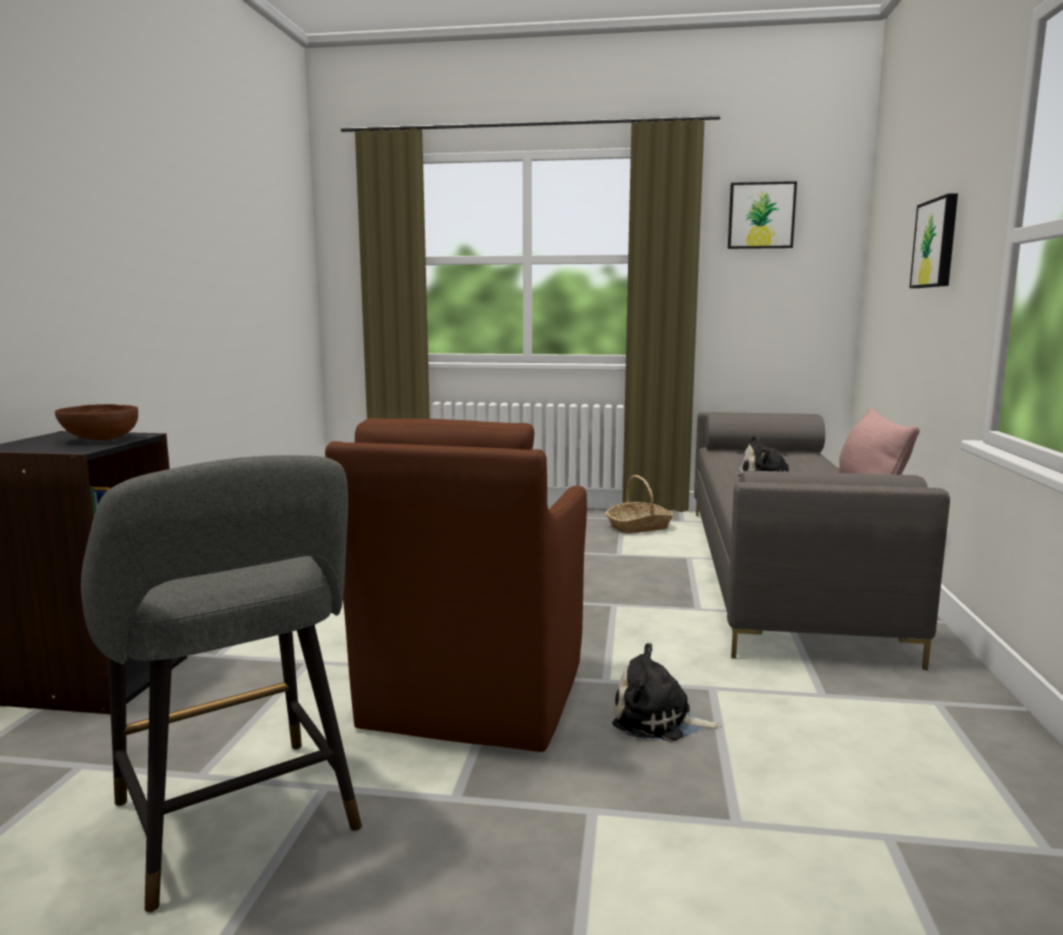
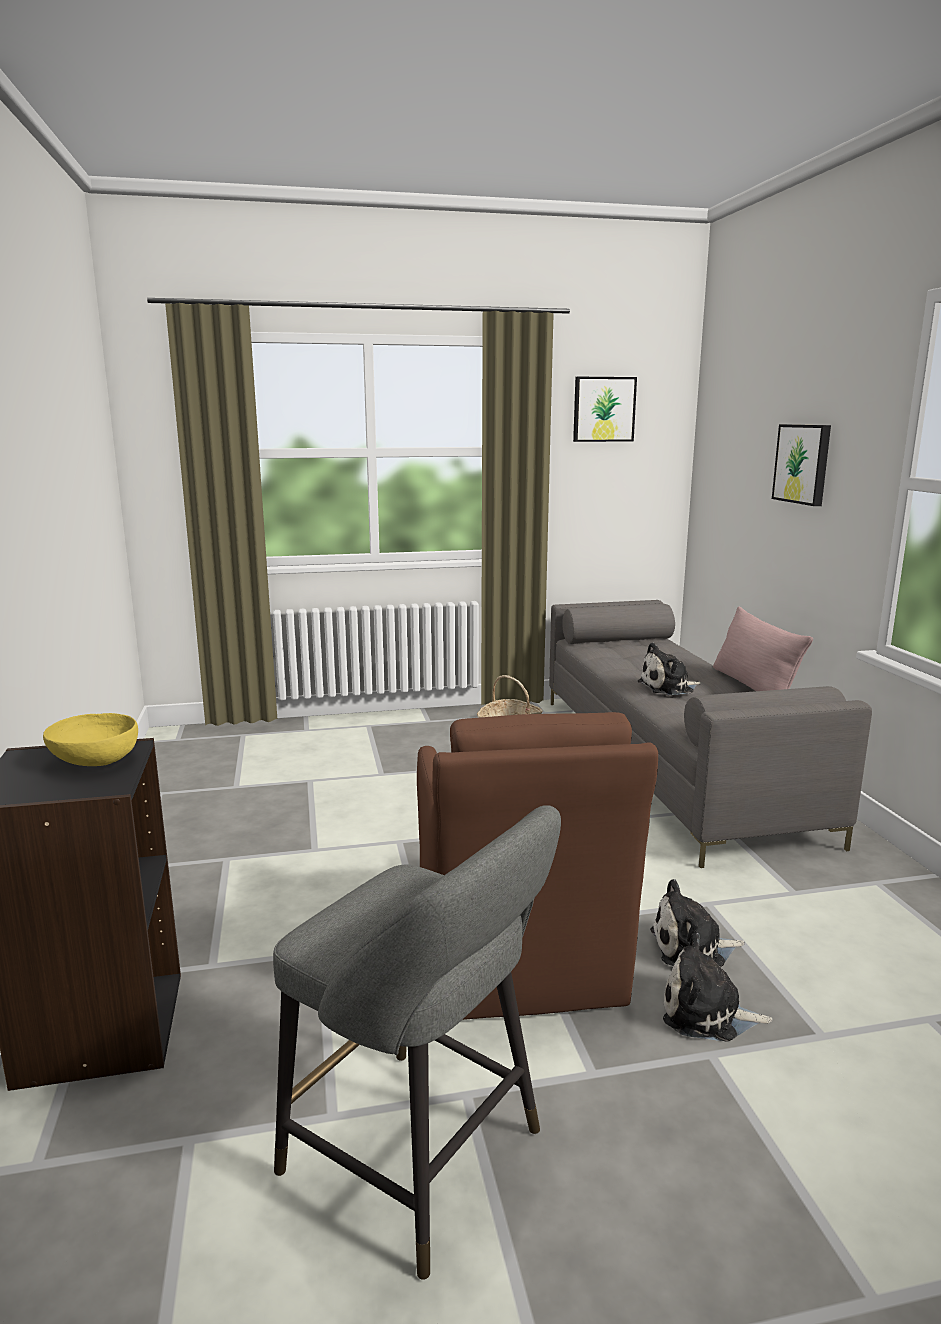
camera: 20 degrees left, 5 degrees up
(100, 439) = (94, 761): brown bowl -> yellow bowl
(621, 776) = (707, 1013): none -> plush toy

